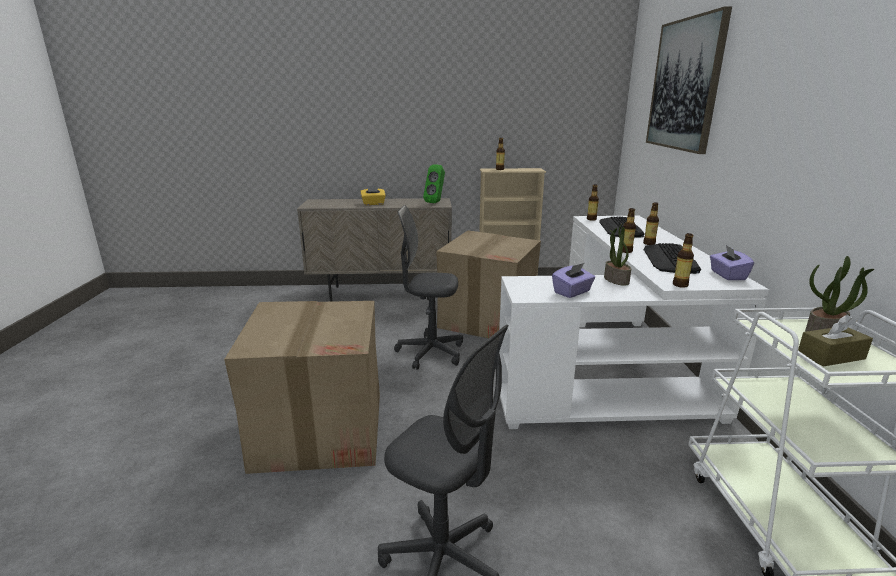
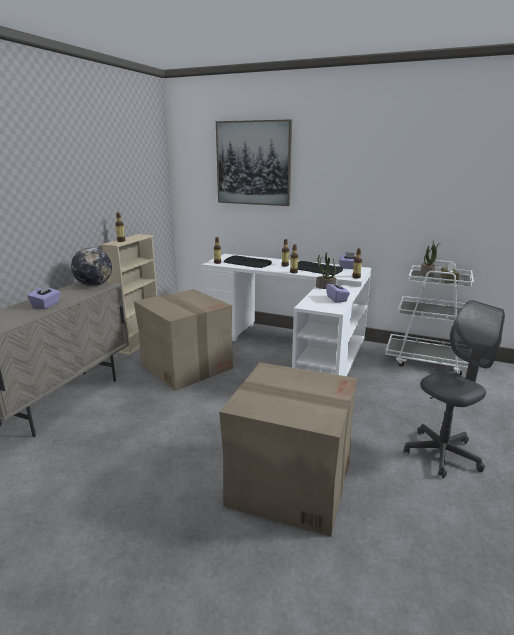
camera: 65 degrees left, 0 degrees up
(373, 204) = (46, 305): yellow tissue box -> purple tissue box
(430, 353) = (214, 404): grey office chair -> none
(436, 202) = (94, 285): green speaker -> globe

